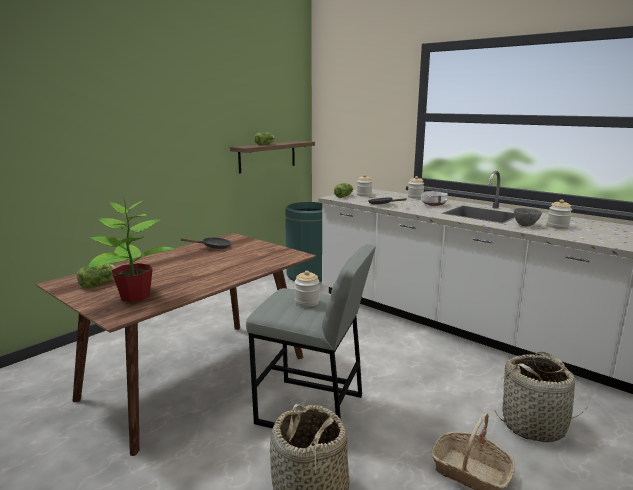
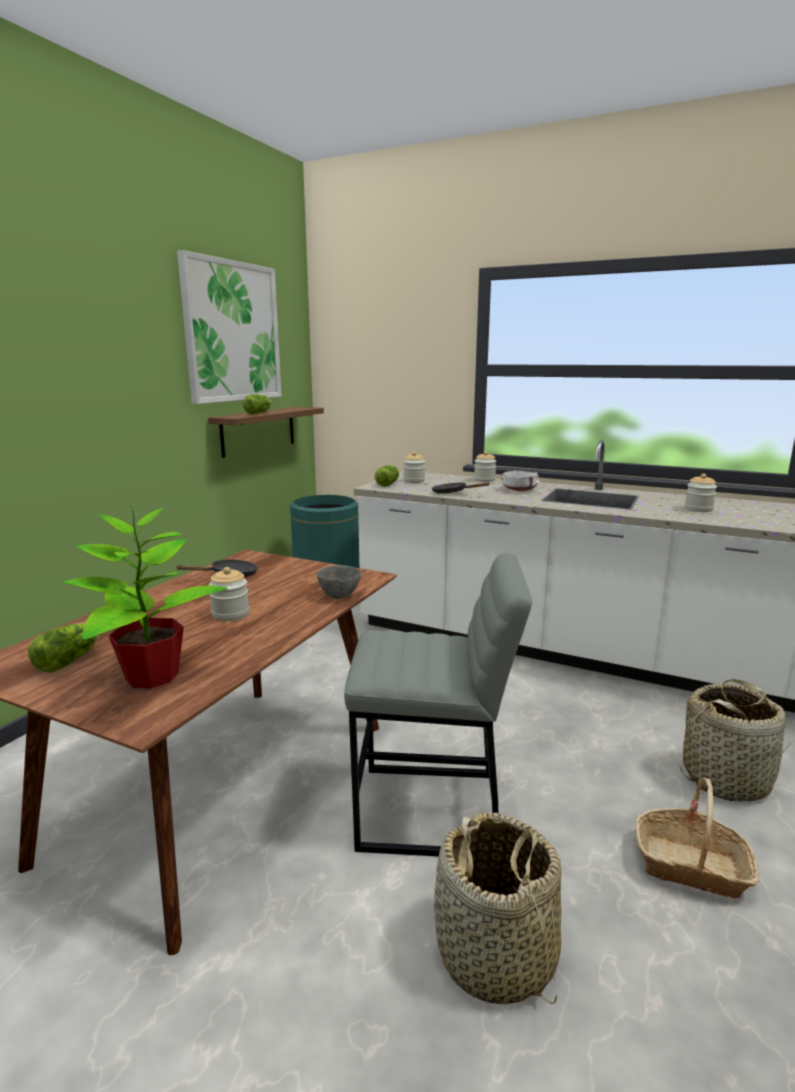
camera: 15 degrees left, 0 degrees up
(250, 91) = (232, 332): none -> picture
(307, 302) = (424, 649): jar -> jar (230, 614)
(525, 225) = (660, 510): grey bowl -> grey bowl (339, 596)

